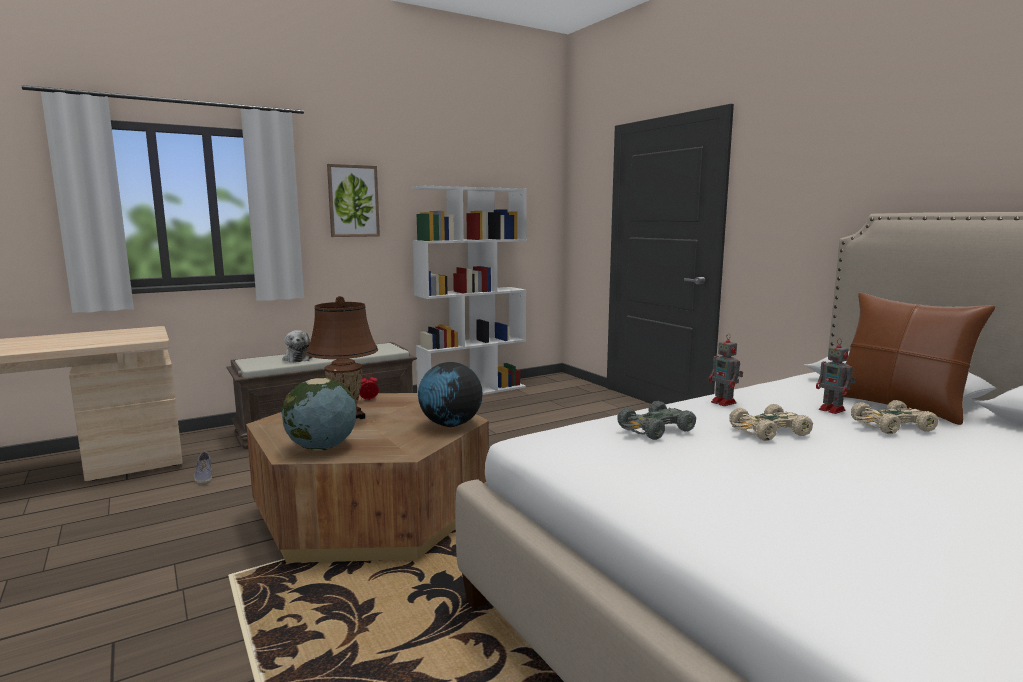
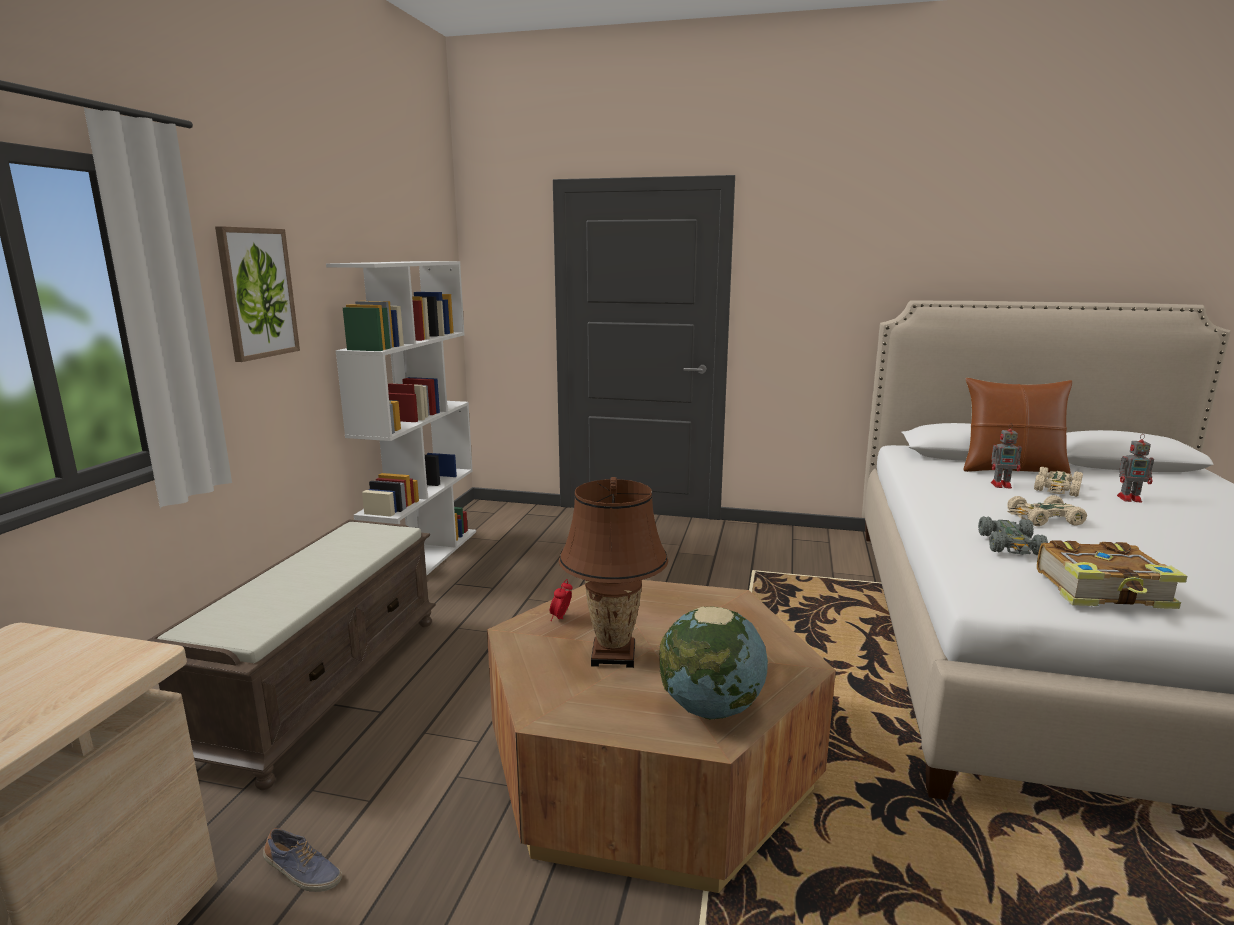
camera: 45 degrees left, 5 degrees up
(297, 358) = (284, 594): plush toy -> none
(450, 425) = (736, 611): globe -> none
(620, 466) = (1104, 591): none -> book
(724, 403) = (947, 500): toy robot -> toy robot (1130, 499)
(768, 431) = (1043, 519): beige toy car -> beige toy car turned 60 degrees clockwise

